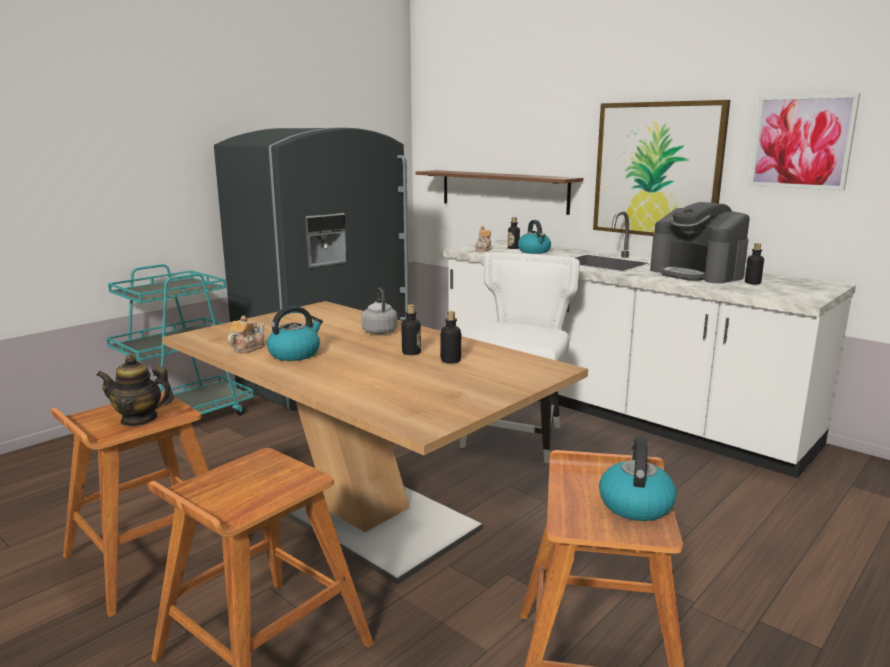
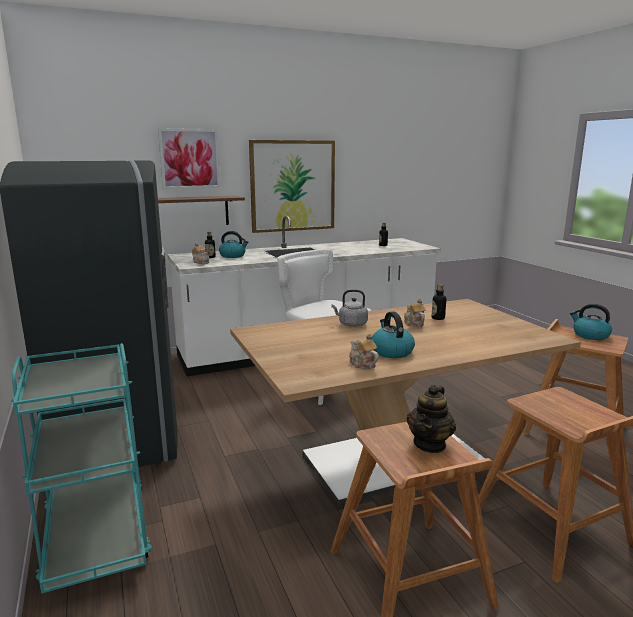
camera: 65 degrees left, 0 degrees up
(411, 353) = (413, 323): bottle -> teapot
(697, 274) = (351, 247): coffee machine -> none
(801, 142) = (371, 165): picture -> picture (189, 159)

